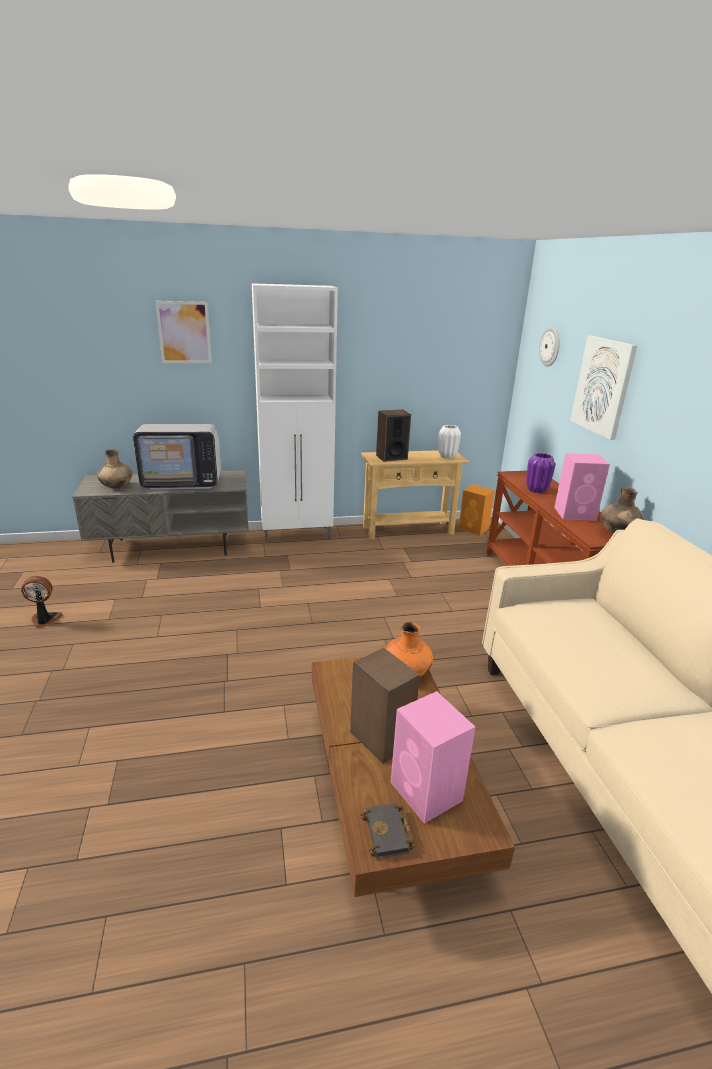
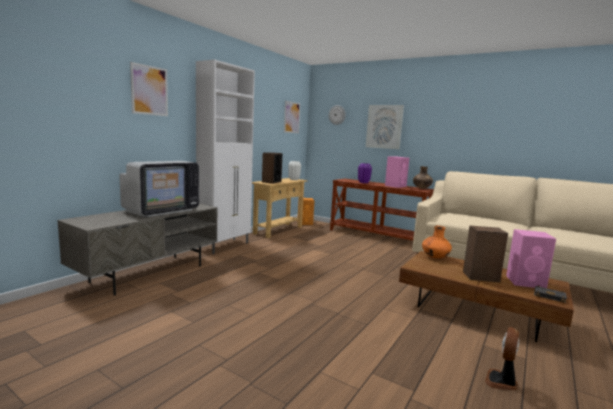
camera: 45 degrees left, 15 degrees down
(45, 620) = (136, 345): fan -> fan (501, 382)
(116, 487) = (113, 220): brown vase -> none
(470, 347) = (291, 117): none -> picture

